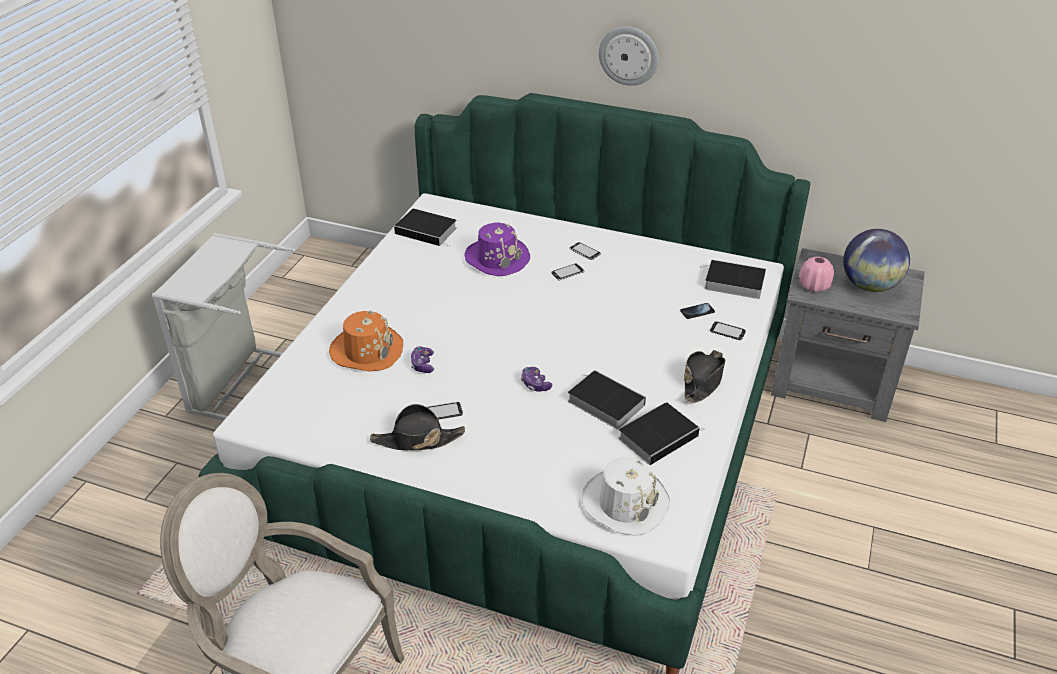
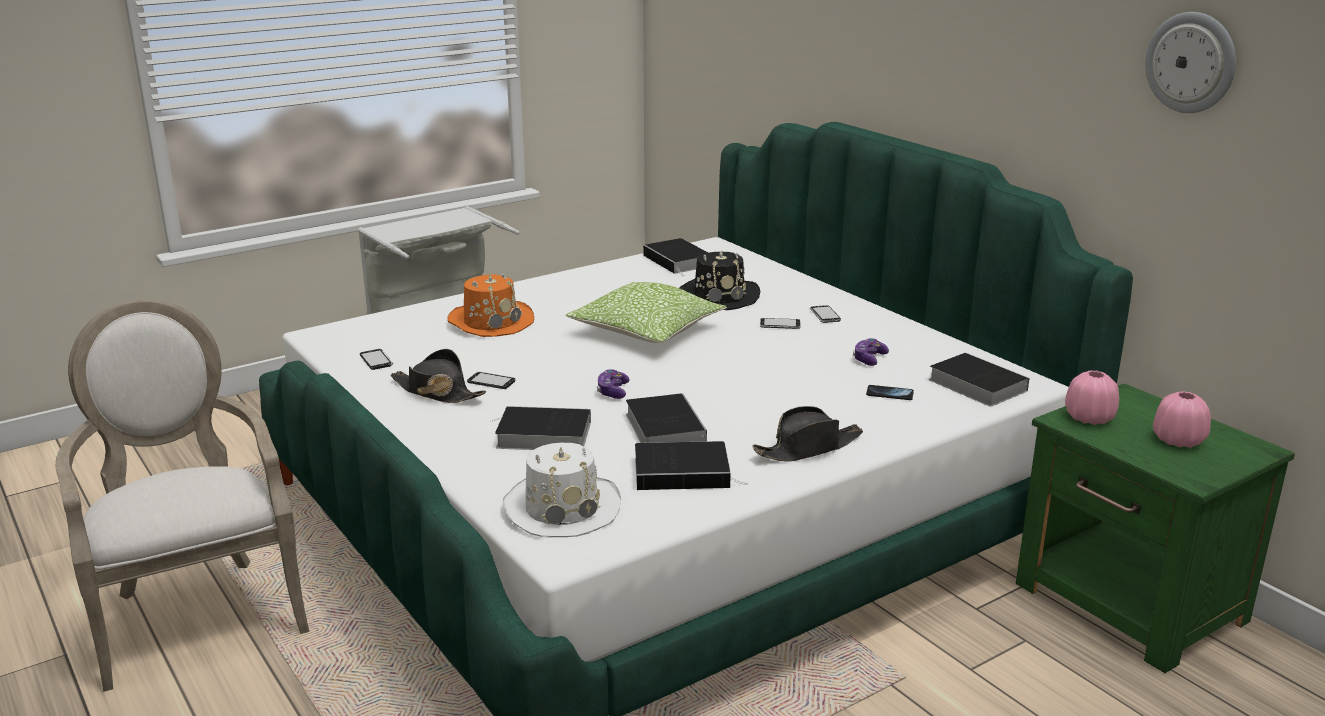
camera: 35 degrees right, 15 degrees down
(422, 364) = (525, 345): game controller -> game controller (869, 359)
(489, 314) = (646, 331): none -> pillow
(497, 258) = (719, 296): purple hat -> black hat
(537, 447) = (540, 435): none -> book
(629, 55) = (939, 77): wall clock -> wall clock (1191, 62)
(727, 331) = (903, 420): phone -> phone (376, 360)
(834, 382) = (1130, 604): grey nightstand -> green nightstand
(869, 286) = (1178, 440): globe -> pink vase

